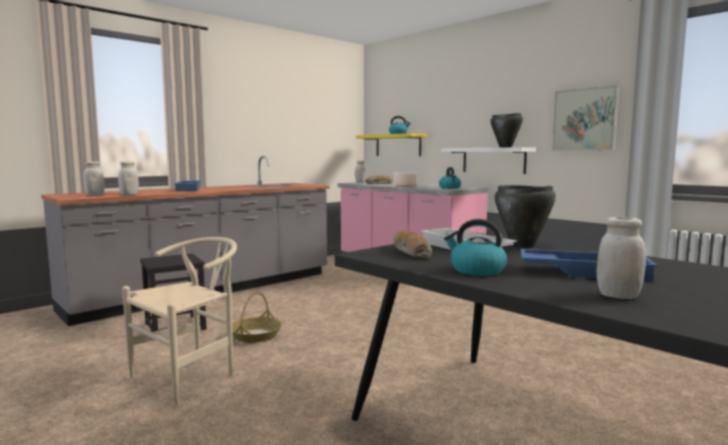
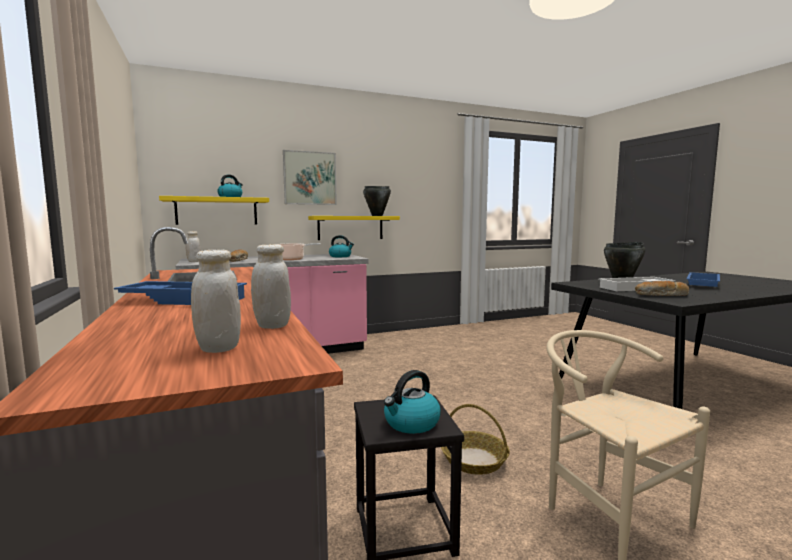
camera: 70 degrees left, 0 degrees up
(476, 270) = (717, 293): kettle -> kettle (411, 423)
(493, 160) = (350, 227): white shelf -> yellow shelf
(584, 119) = (425, 195): picture -> picture (310, 178)
(618, 296) = (757, 287): white jar -> none

